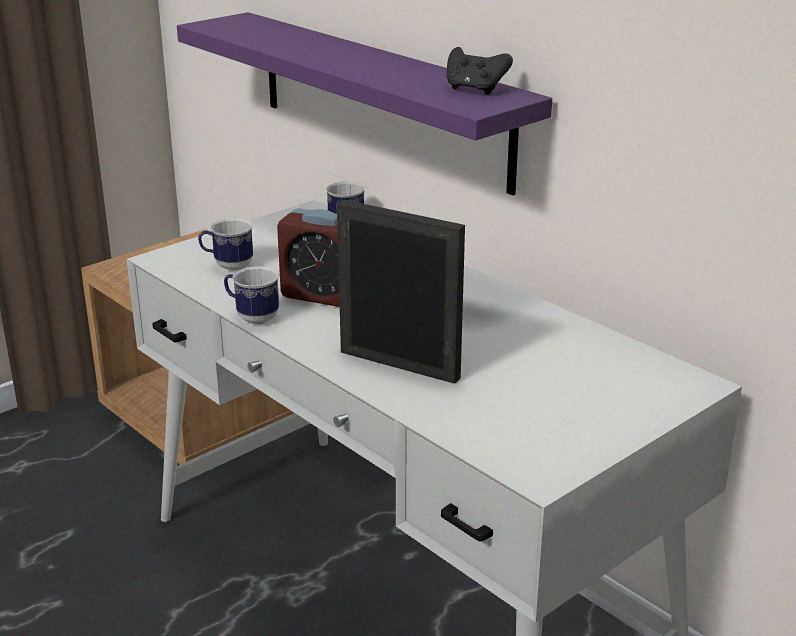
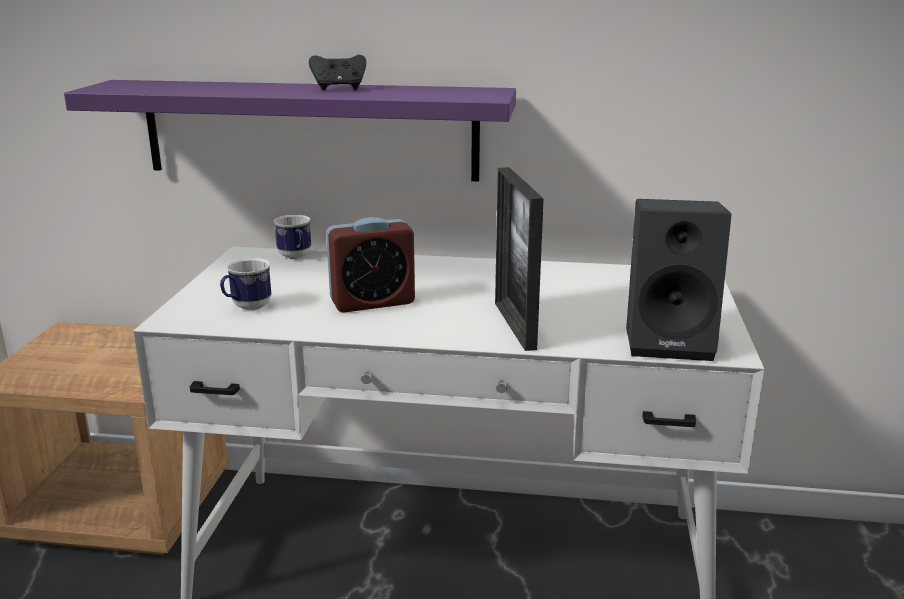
camera: 40 degrees left, 5 degrees down
(252, 317) = (341, 333): mug -> none
(399, 364) = (514, 325): picture frame -> picture frame turned 90 degrees counterclockwise
(475, 90) = (455, 91): black game controller -> black game controller (339, 89)
(508, 440) = (670, 341): none -> black speaker

